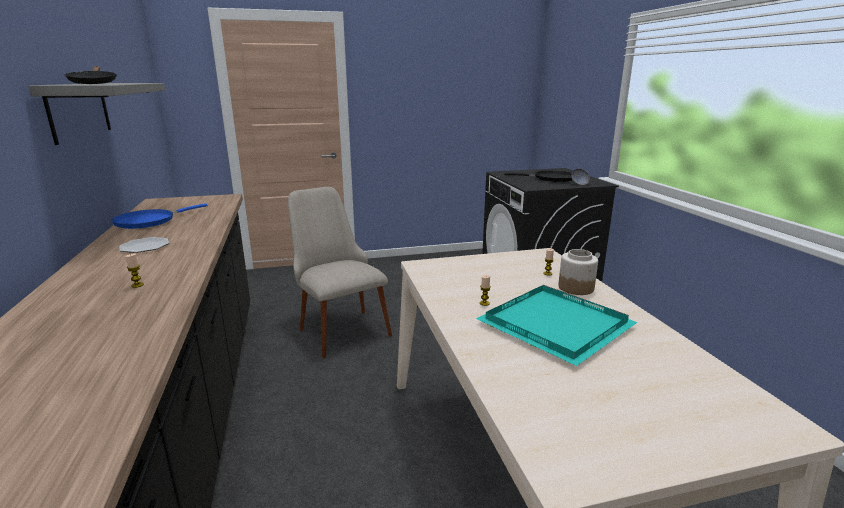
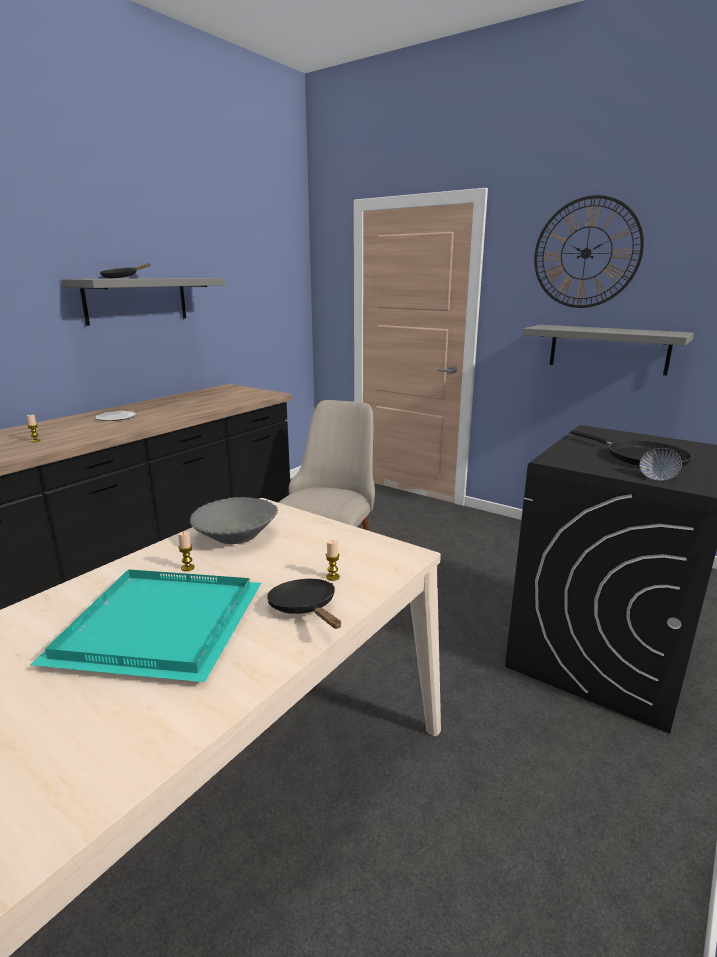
camera: 50 degrees right, 0 degrees up
(149, 221) = (175, 401): blue frying pan -> none
(421, 64) = (586, 253): none -> wall clock
(442, 126) = (608, 349): none -> grey shelf
(456, 281) = (235, 536): none -> grey bowl
(576, 287) = (305, 608): jar -> black frying pan

